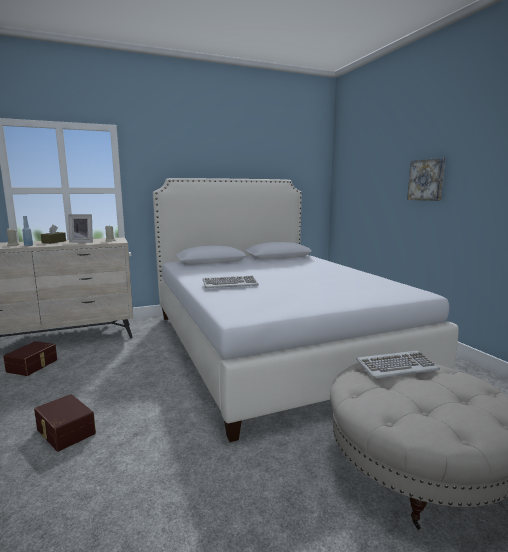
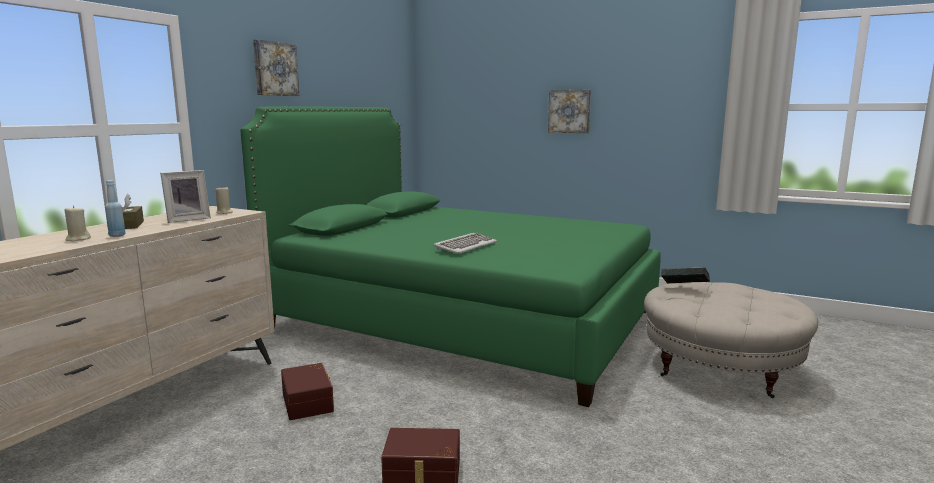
camera: 40 degrees left, 0 degrees up
(33, 366) = (191, 442): brown storage box -> brown storage box (309, 402)
(189, 154) = (275, 69): none -> picture
(273, 345) = (463, 320): white bed -> green bed
(396, 367) = (684, 288): keyboard -> book

